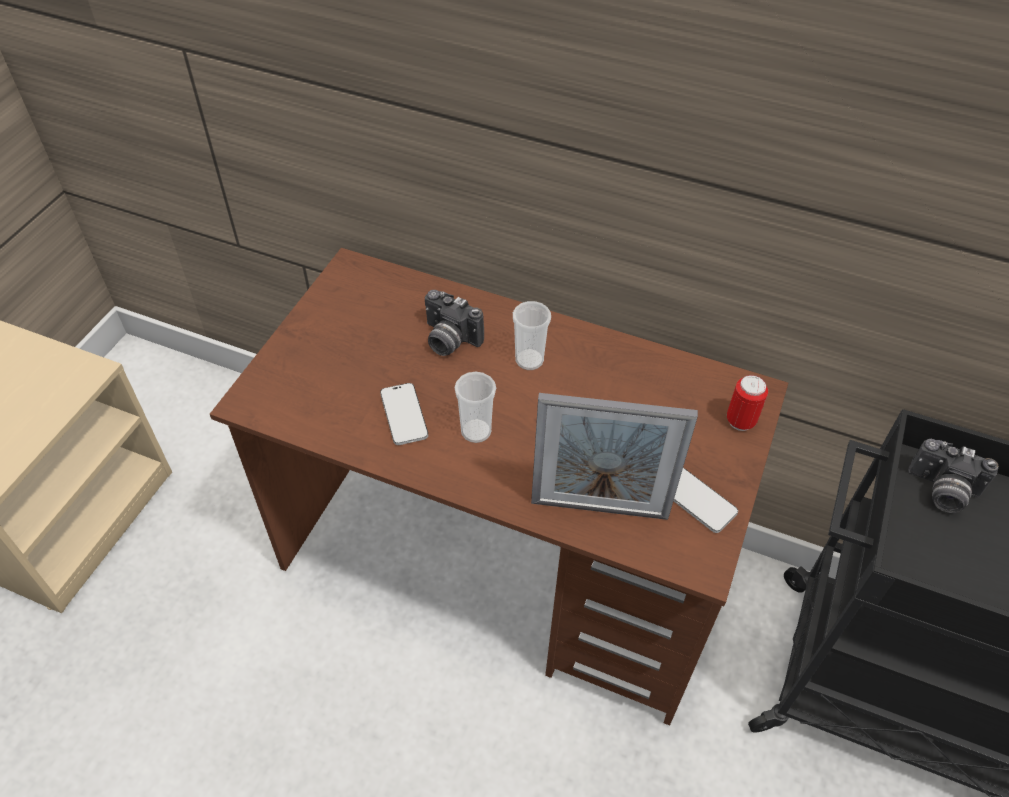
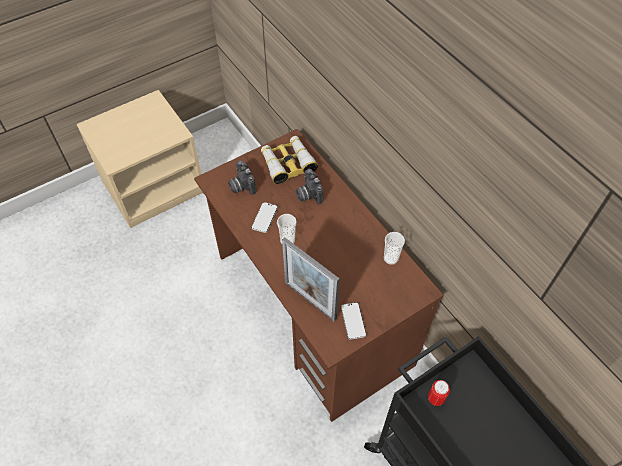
camera: 35 degrees right, 5 degrees up
(371, 308) = (288, 163): none -> binoculars
(529, 360) = (335, 221): cup -> cup (391, 258)
(740, 421) = (404, 299): can -> can (436, 398)
(941, 491) = (473, 384): camera -> camera (241, 186)

